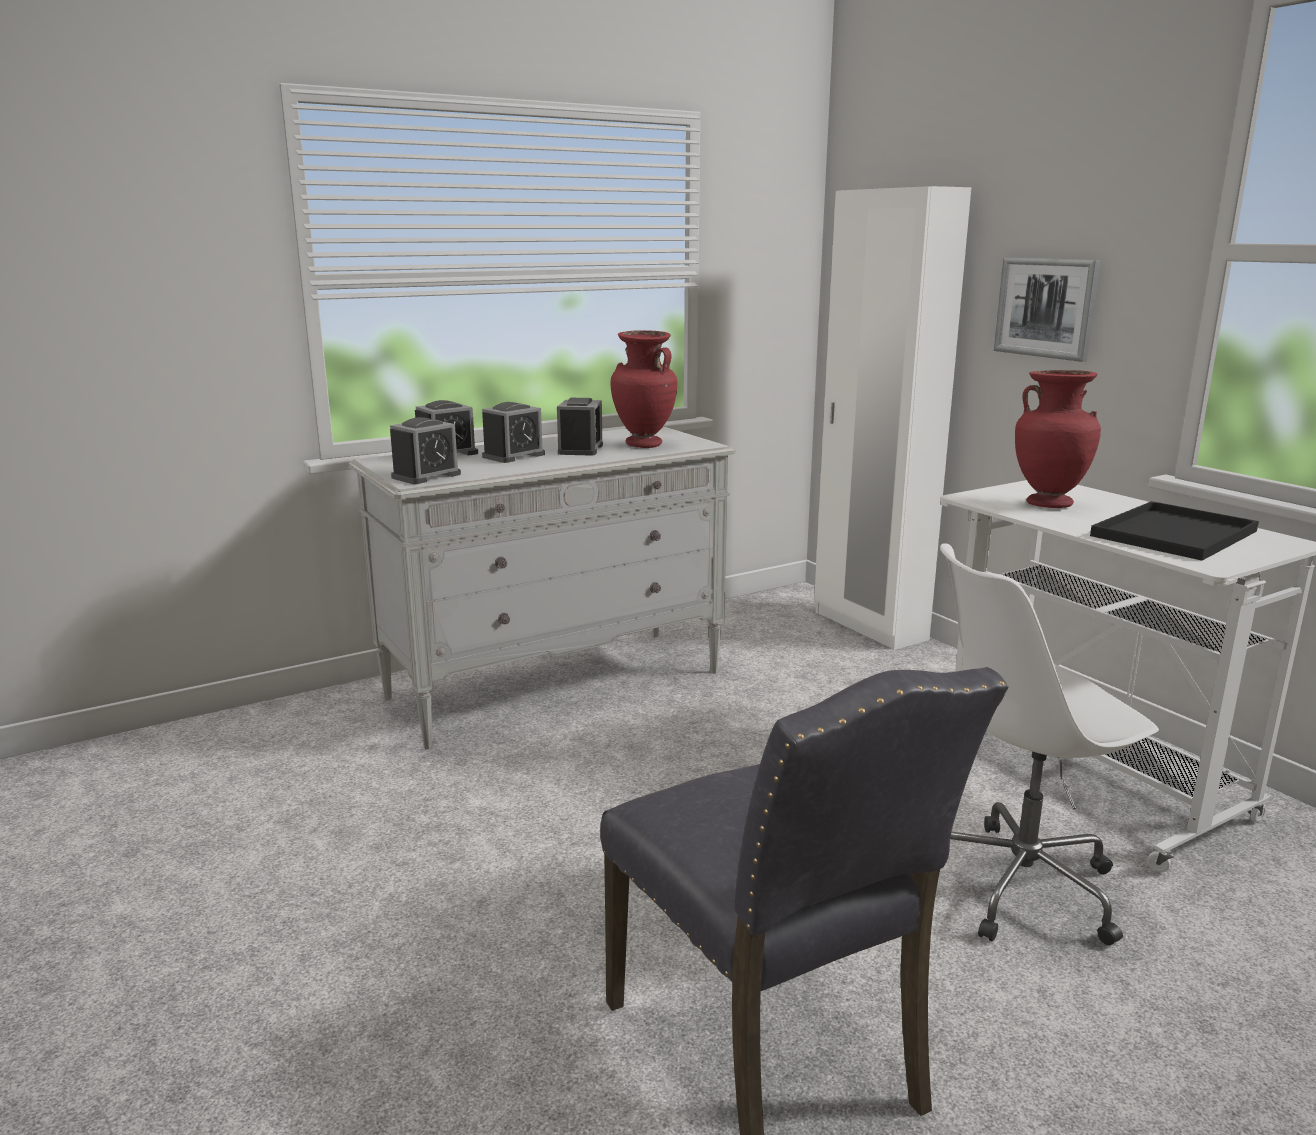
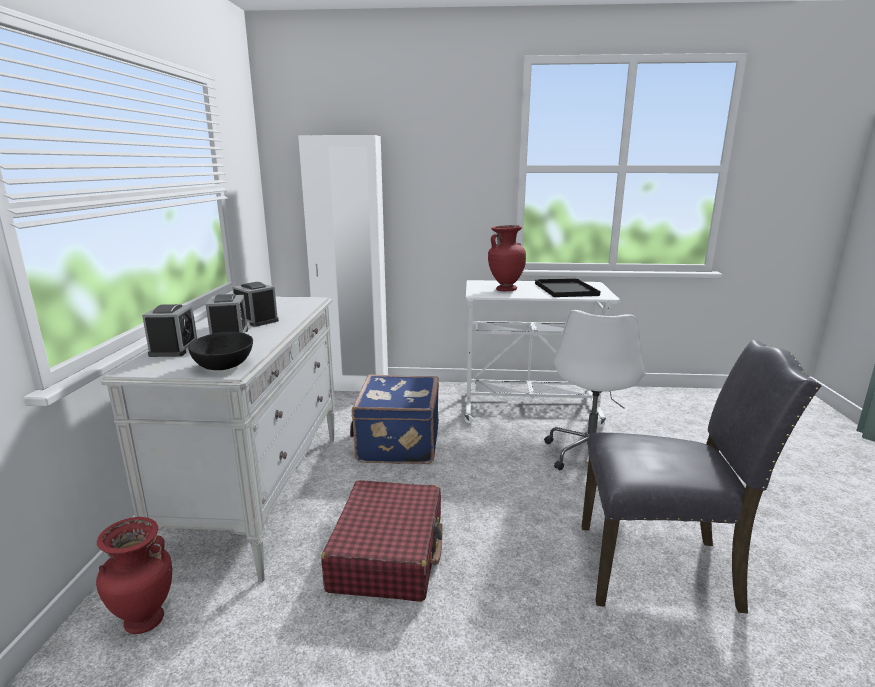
camera: 55 degrees left, 0 degrees up
(426, 476) = (223, 365): alarm clock -> black bowl
(542, 799) = (388, 553): none -> red suitcase
(643, 445) = (283, 308): red vase -> red vase (145, 622)
(776, 712) = (397, 443): none -> blue suitcase
(1046, 307) = (435, 198): picture -> none

